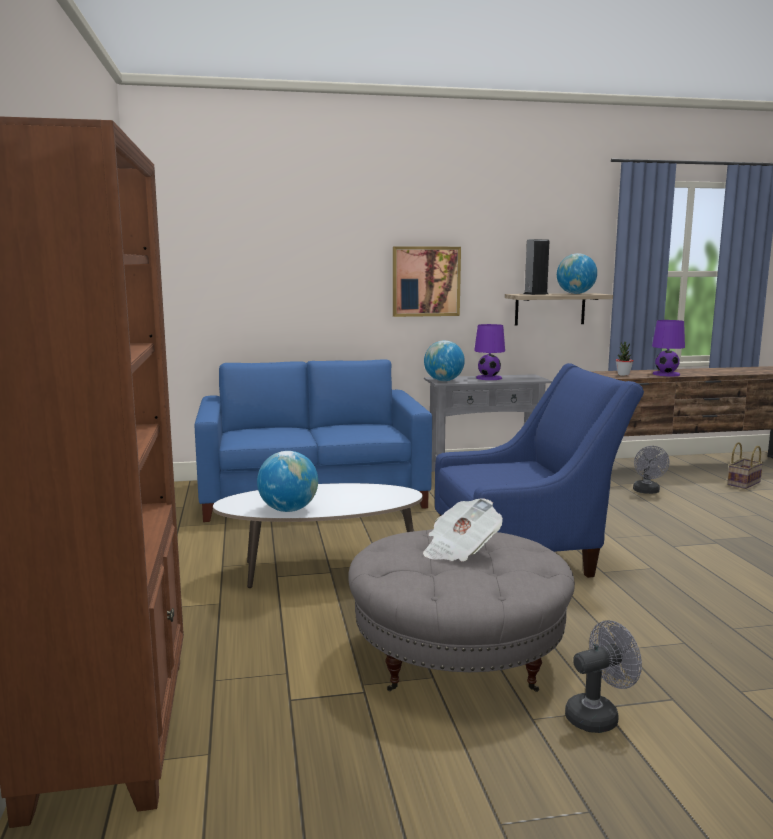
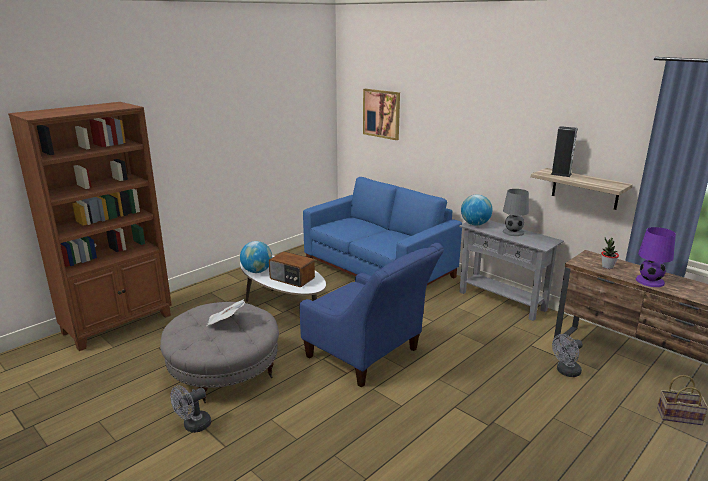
camera: 55 degrees right, 10 degrees up
(356, 498) = (292, 279): none -> radio
(426, 281) = (487, 146): picture -> picture (381, 113)
(489, 378) = (513, 232): purple table lamp -> grey table lamp
(575, 293) = (596, 181): globe -> none
(598, 716) = (193, 426): grey fan -> grey fan turned 105 degrees clockwise

